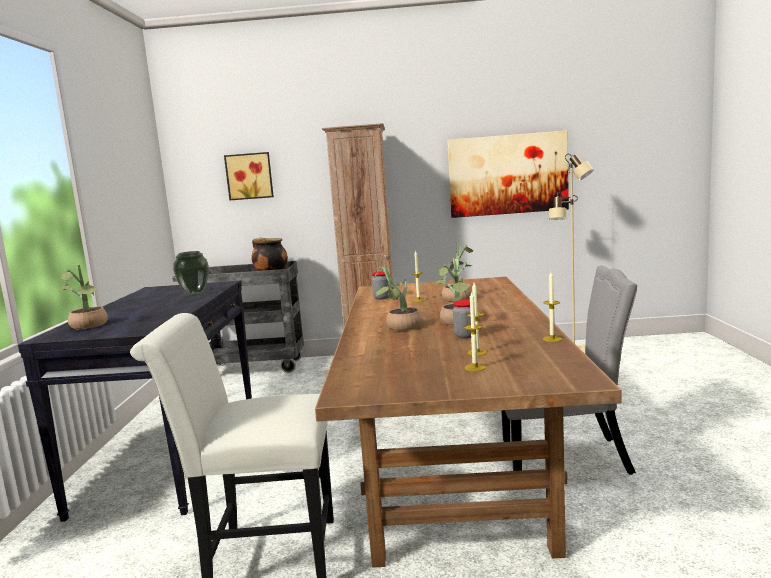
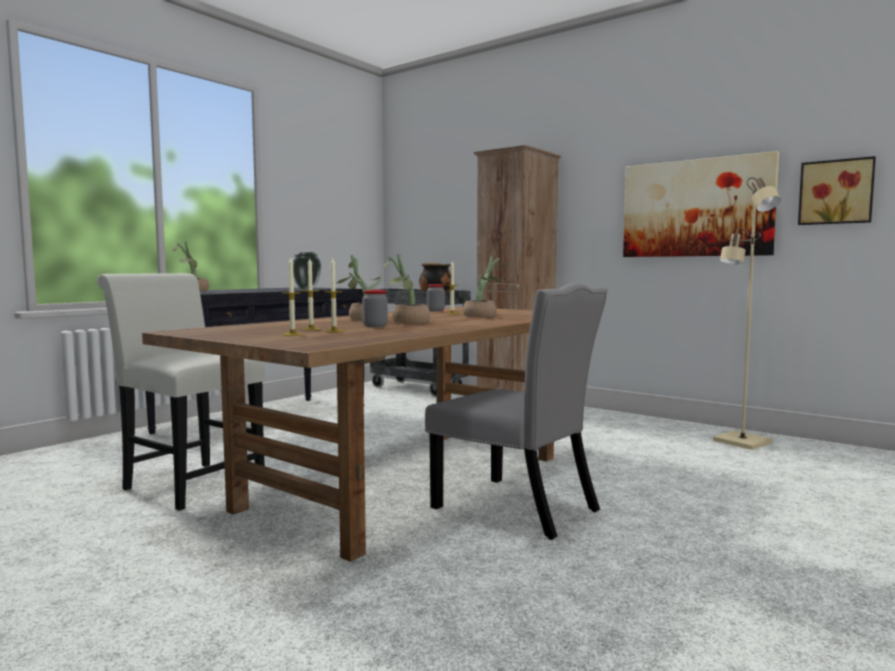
camera: 35 degrees right, 5 degrees down
(249, 176) = (443, 205): picture -> picture (836, 192)
(552, 339) = (417, 334): candle -> candle (311, 329)

